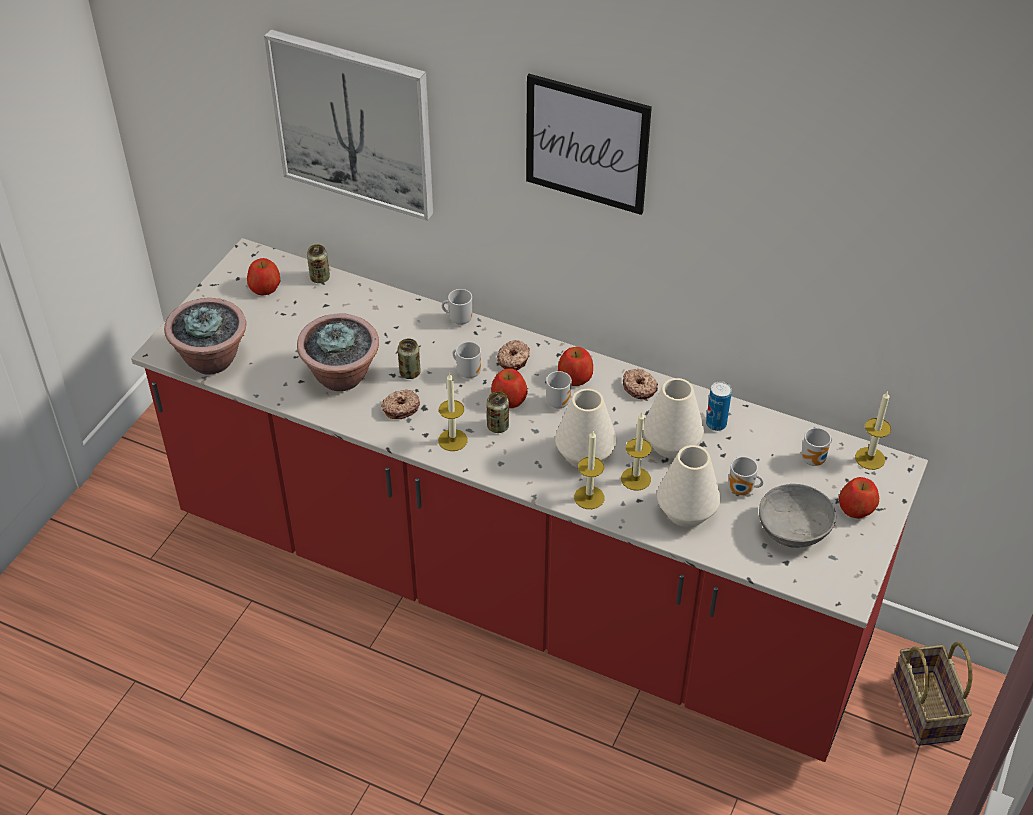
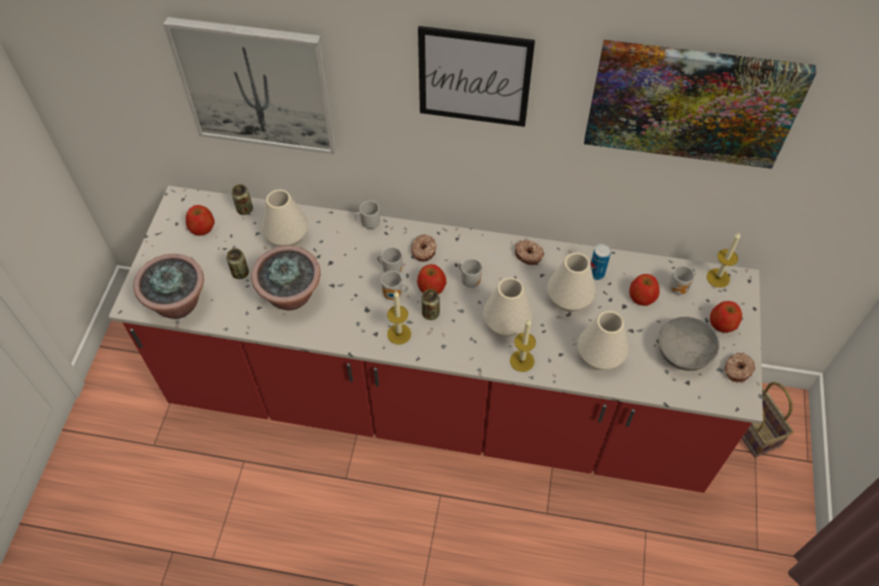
camera: 15 degrees left, 10 degrees up
(358, 315) = (287, 237): none -> white vase
(400, 408) = (348, 314): donut -> donut (737, 369)
(410, 373) = (345, 280): can -> can (240, 273)
(575, 376) = (476, 255): apple -> apple (642, 296)
(635, 479) = (552, 336): candle -> none
(742, 491) = (635, 328): mug -> mug (394, 295)
(827, 209) = (691, 103): none -> picture

